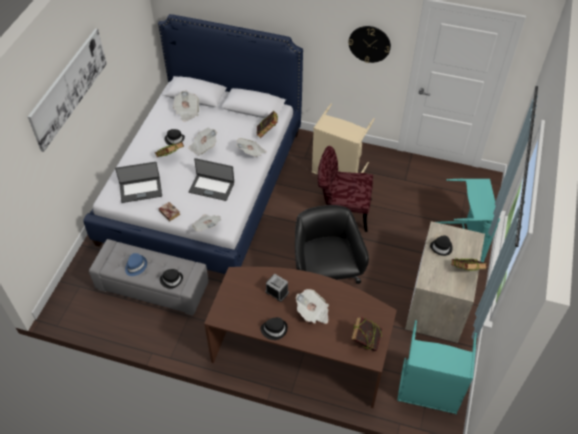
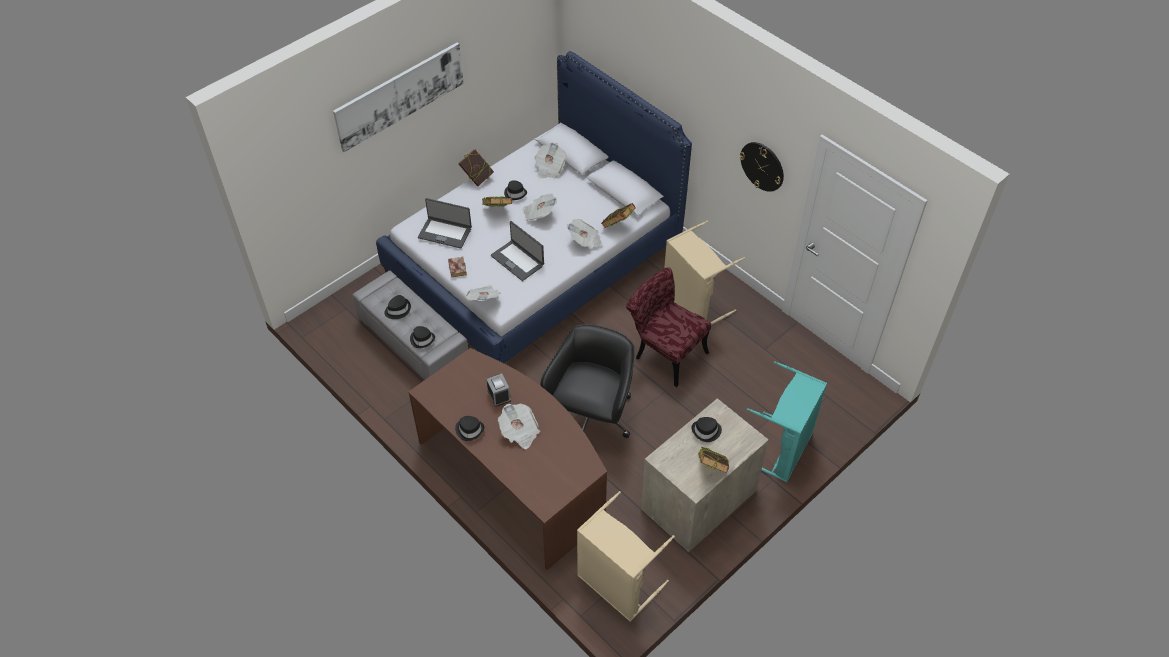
camera: 30 degrees right, 0 degrees up
(135, 266) = (397, 309): blue hat -> black hat
(365, 341) = (550, 486): book -> book (477, 178)
(428, 392) = (616, 585): turquoise laundry basket -> beige laundry basket

